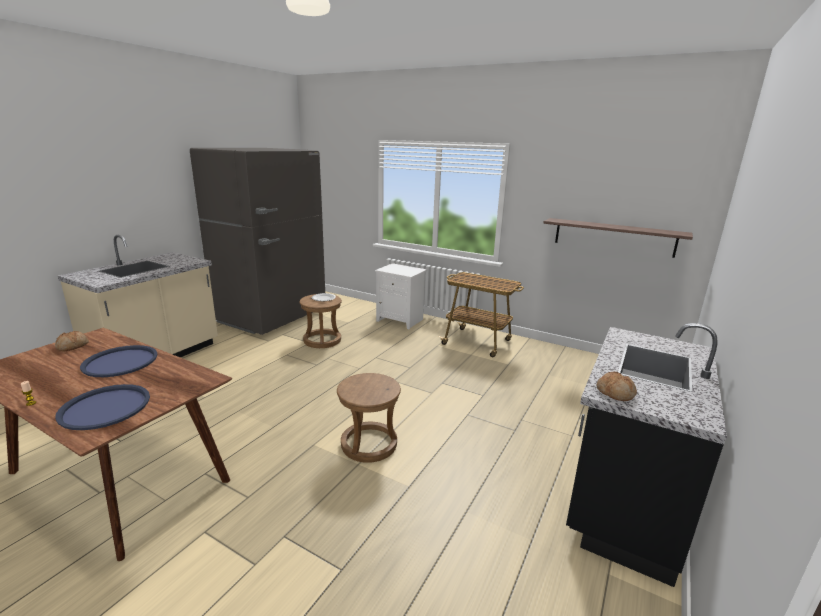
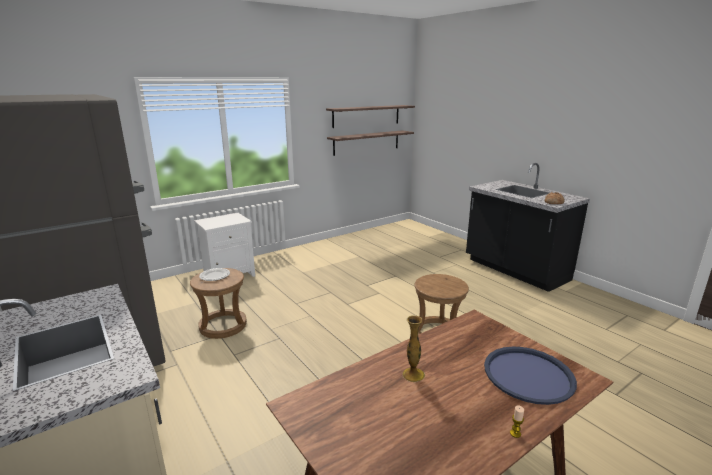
camera: 65 degrees left, 0 degrees up
(72, 346) = (334, 425): bread -> none
(120, 362) = (413, 375): blue tray -> vase
(478, 342) = (315, 256): cart -> none
(620, 200) = (366, 116): none -> shelf

